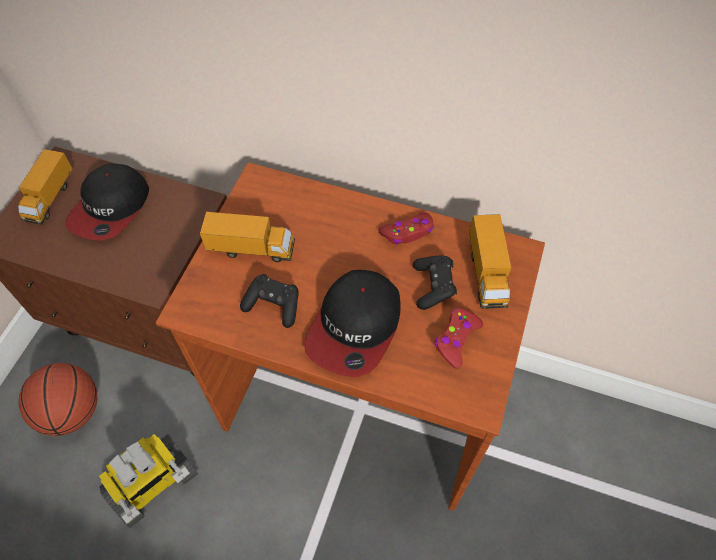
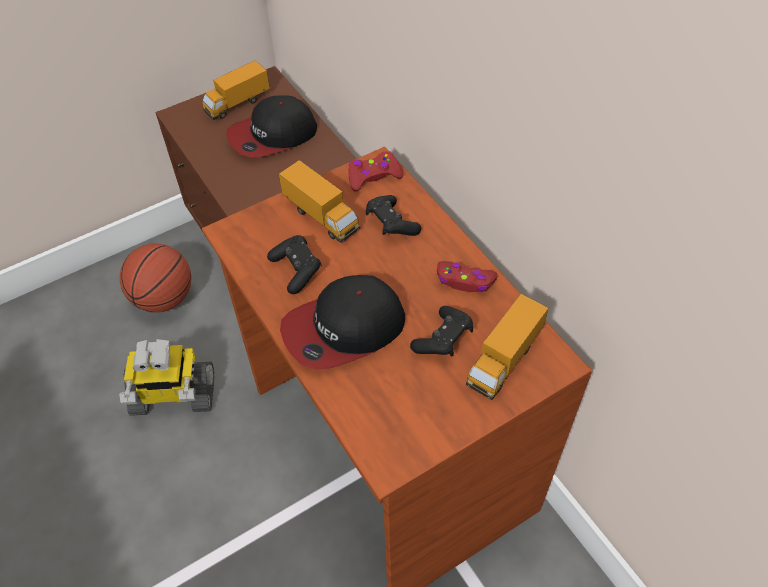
camera: 40 degrees right, 5 degrees down
(313, 222) = (391, 224): none -> black game controller
(456, 340) = (419, 396): red game controller -> red game controller (373, 176)

